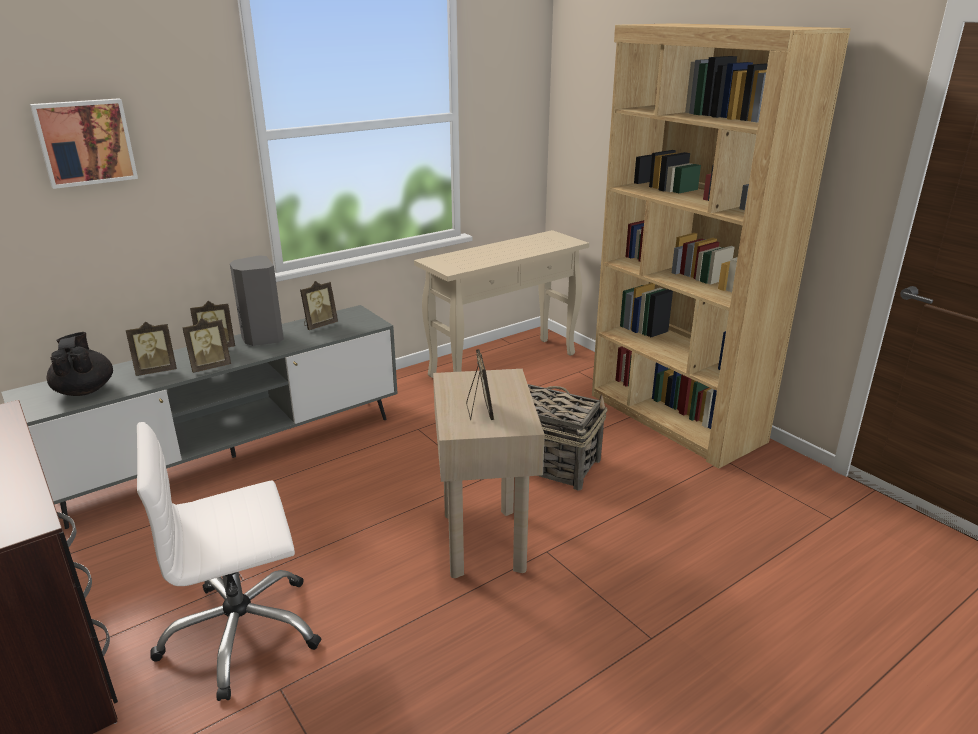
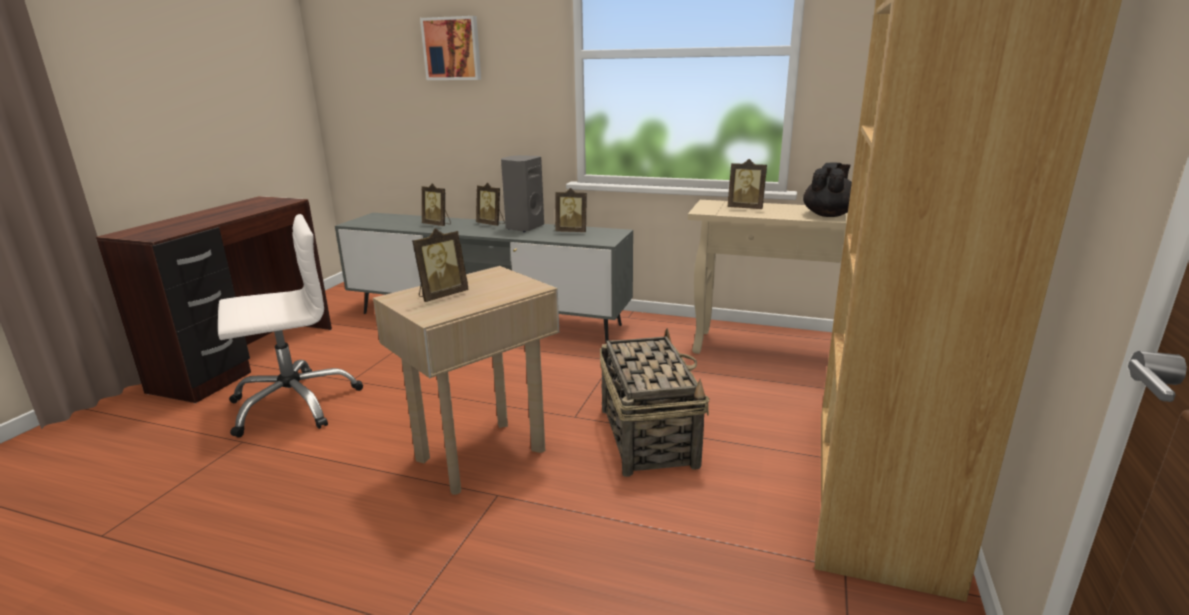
camera: 55 degrees right, 5 degrees down
(85, 390) = (393, 222): black teapot -> black teapot (829, 215)
(210, 367) = (460, 231): picture frame -> picture frame (746, 208)
(241, 633) = (294, 404): white office chair -> white office chair turned 120 degrees clockwise

